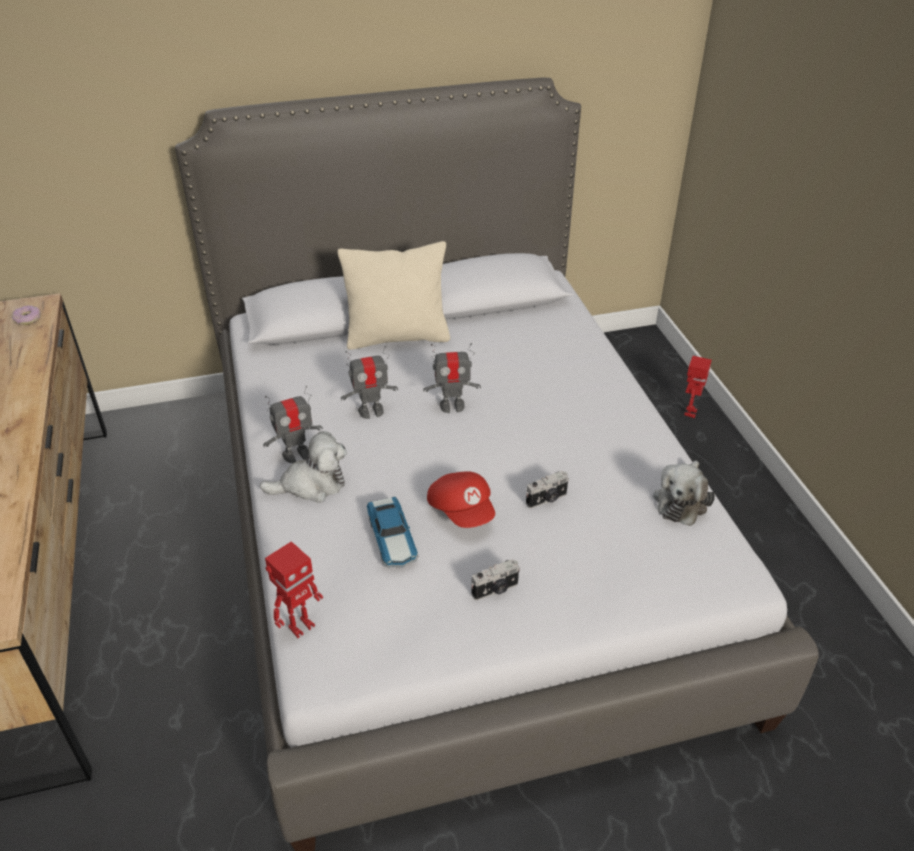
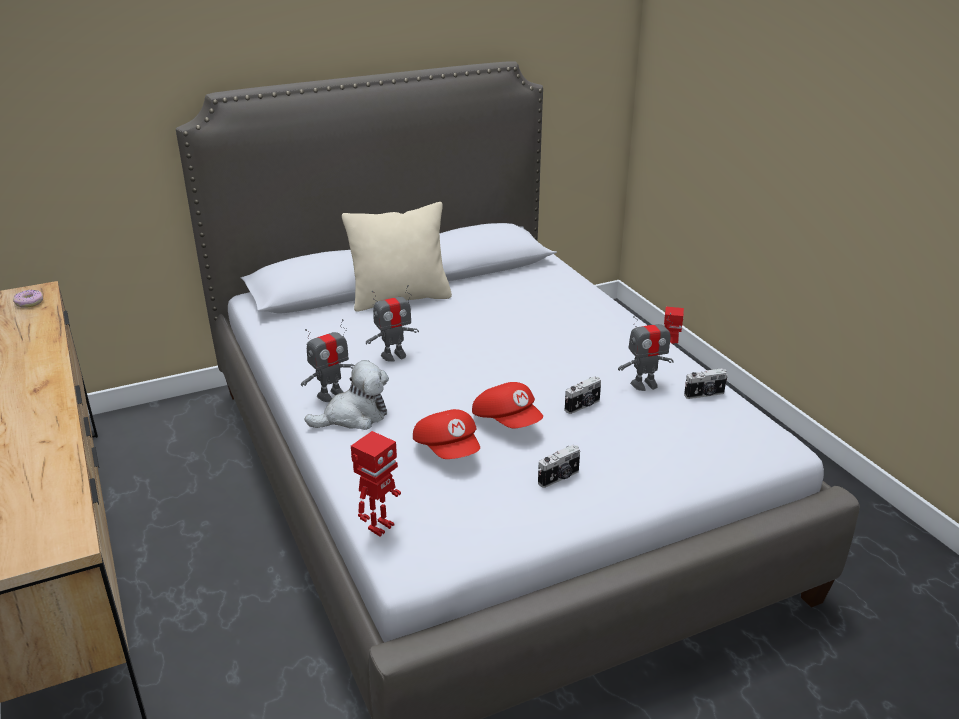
camera: 10 degrees left, 10 degrees down
(392, 540) = (448, 449): toy car -> red cap
(452, 406) = (470, 345): toy robot -> toy robot (644, 384)
(681, 500) = (705, 395): plush toy -> camera

